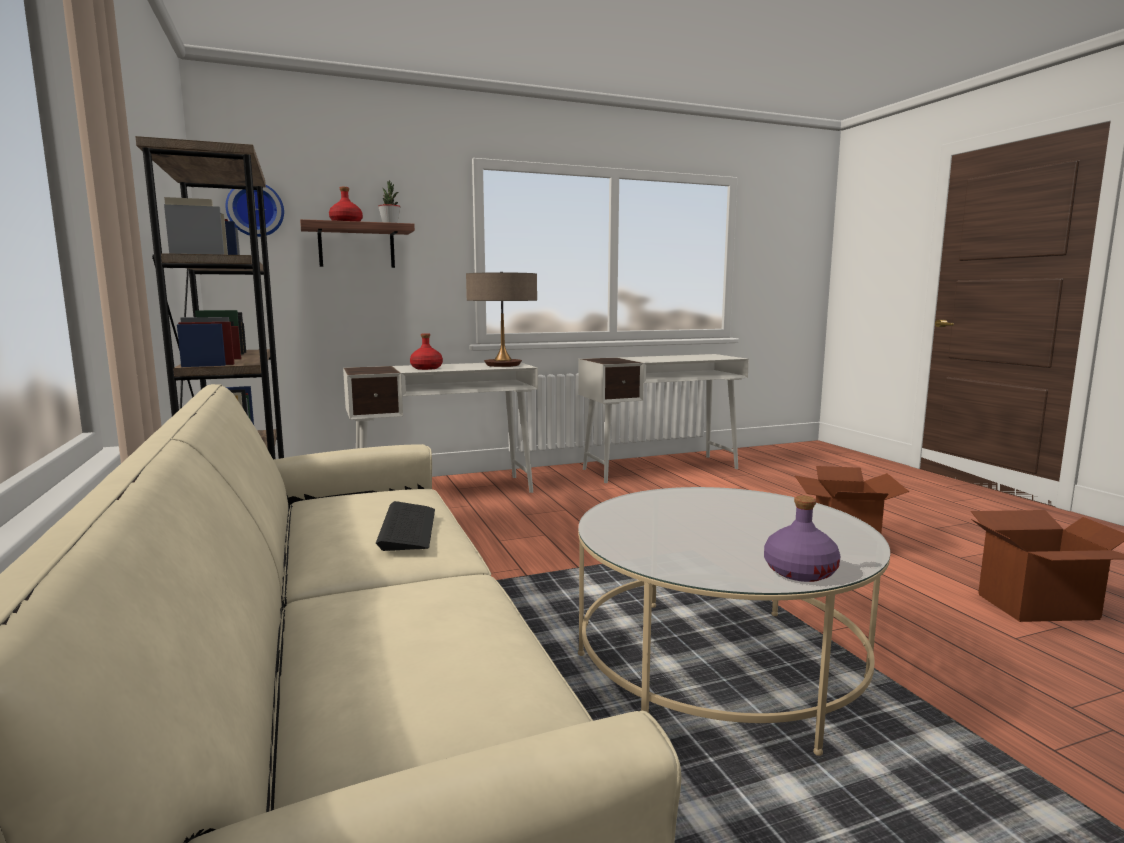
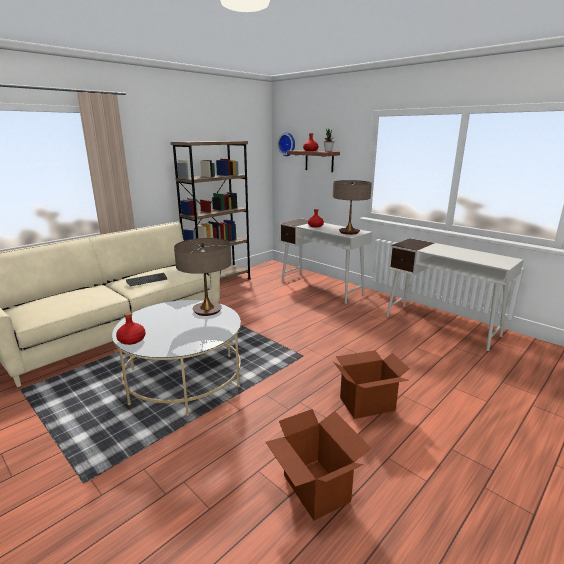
camera: 65 degrees right, 10 degrees up
(668, 502) = (207, 310): none -> table lamp
(799, 571) = (132, 340): purple bottle -> red bottle

